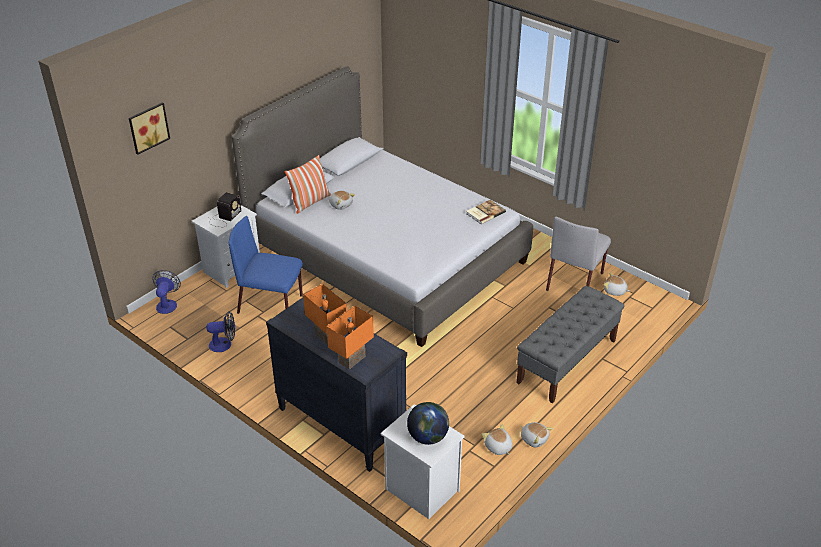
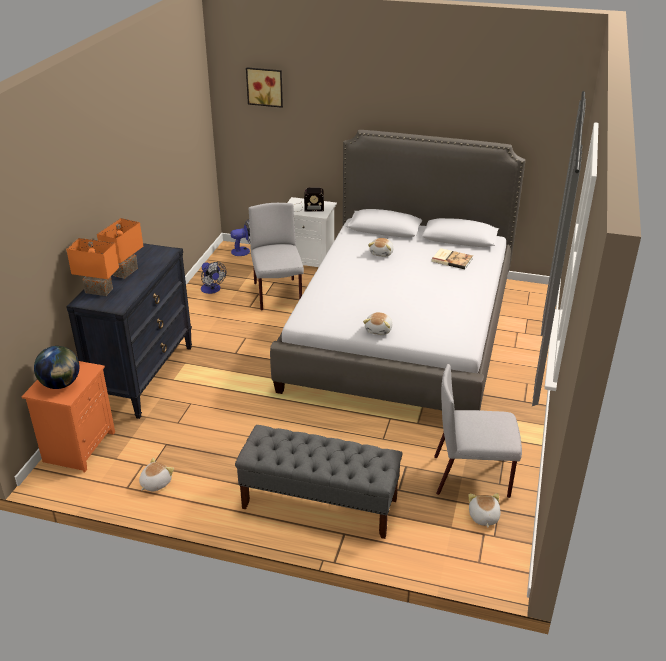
camera: 65 degrees right, 5 degrees down
(271, 304) = (278, 295): blue chair -> grey chair
(310, 202) = (371, 238): pillow -> none
(420, 489) = (79, 446): white nightstand -> orange nightstand
(484, 213) = (449, 334): book -> book (452, 259)
(534, 439) = (179, 507): plush toy -> plush toy (379, 330)

